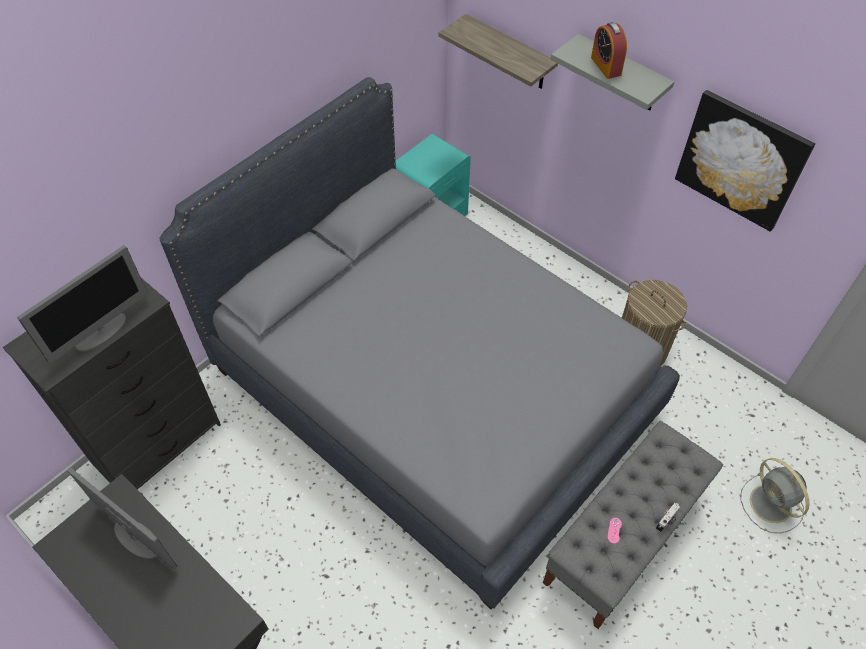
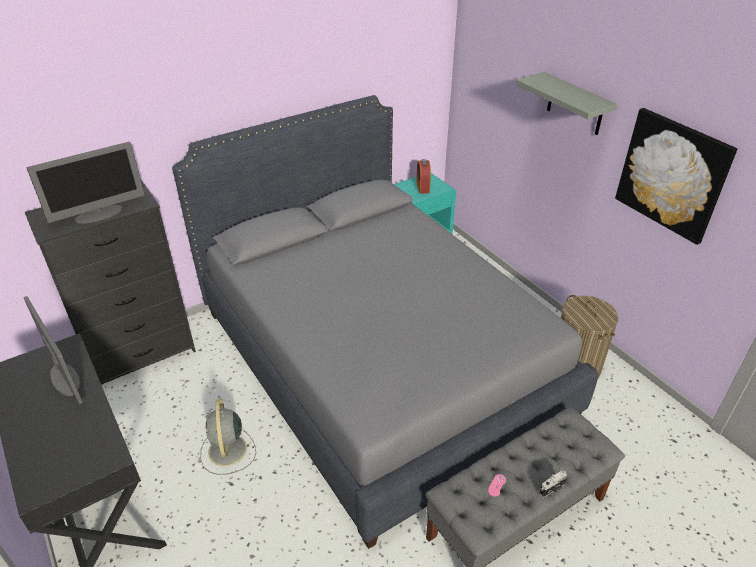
camera: 15 degrees right, 15 degrees down
(509, 53) = (493, 98): shelf -> none
(606, 66) = (560, 89): alarm clock -> alarm clock (423, 187)
(771, 505) = (679, 524): grey fan -> grey fan (227, 451)

